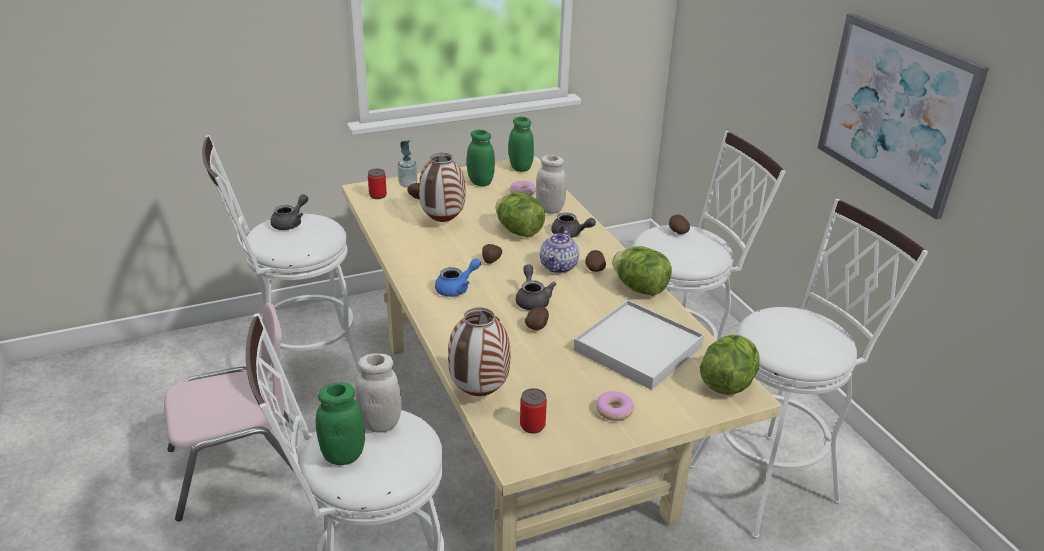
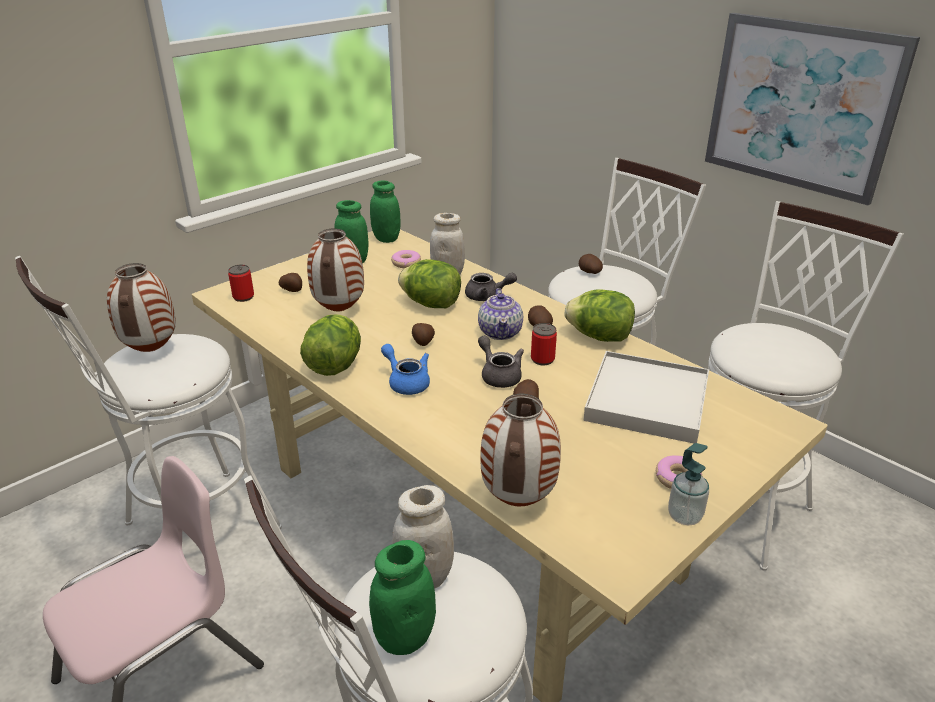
camera: 20 degrees left, 0 degrees up
(291, 223) = (151, 350): grey teapot -> vase
(408, 184) = (272, 278): soap dispenser -> soap dispenser (684, 516)
(457, 288) = (406, 382): blue teapot -> blue teapot turned 75 degrees counterclockwise
(532, 425) = (606, 523): can -> can (542, 359)
(727, 383) = (761, 415): lettuce -> lettuce (334, 365)

